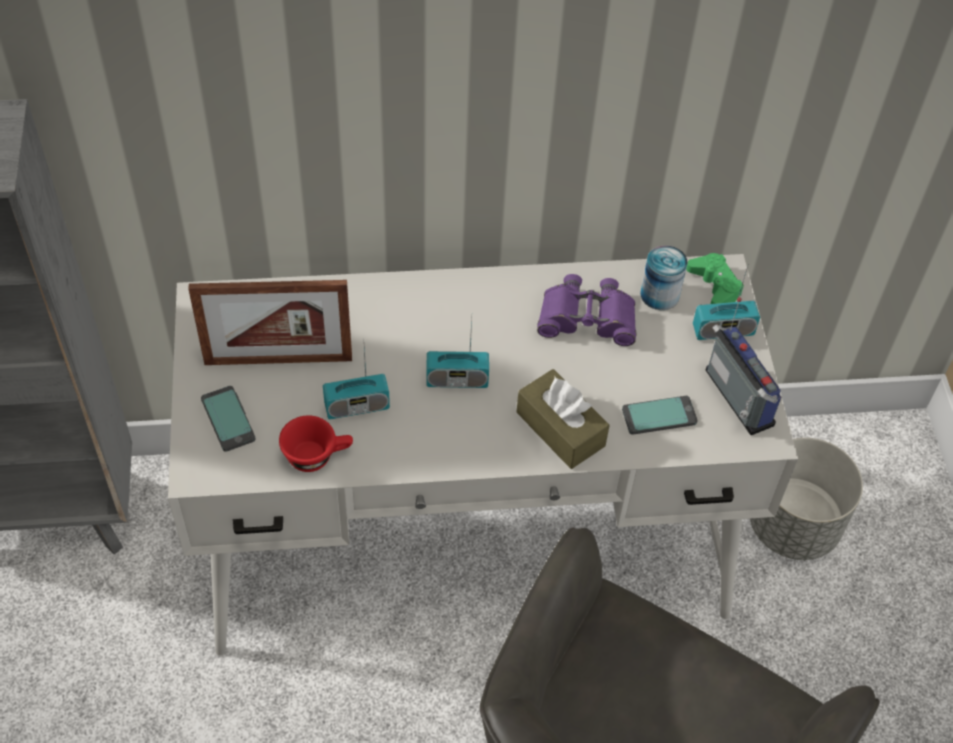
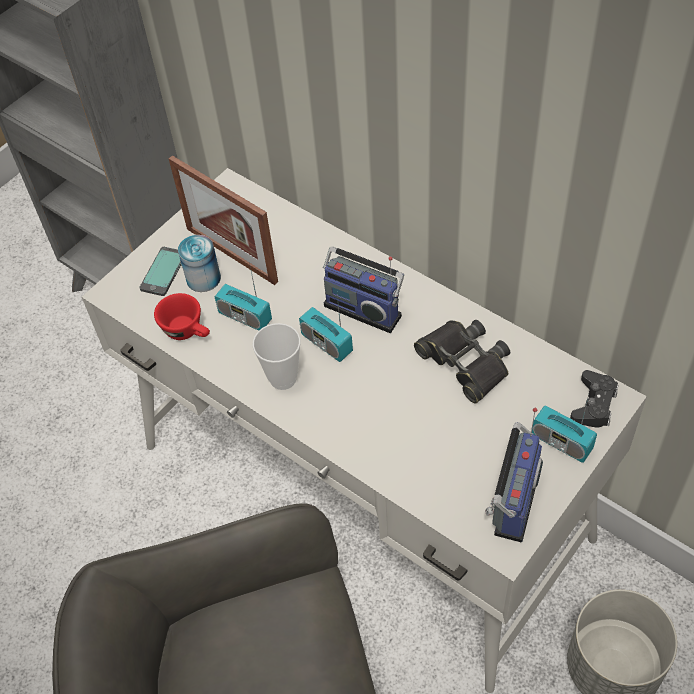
camera: 50 degrees right, 0 degrees up
(453, 435) = (283, 378): none -> cup
(455, 328) = (364, 308): none -> radio
(560, 429) = (358, 426): brown tissue box -> none
(587, 318) = (465, 363): purple binoculars -> black binoculars
(659, 294) = (540, 382): can -> can (203, 278)
(659, 416) = (439, 469): phone -> none
(715, 285) = (594, 404): green game controller -> black game controller

